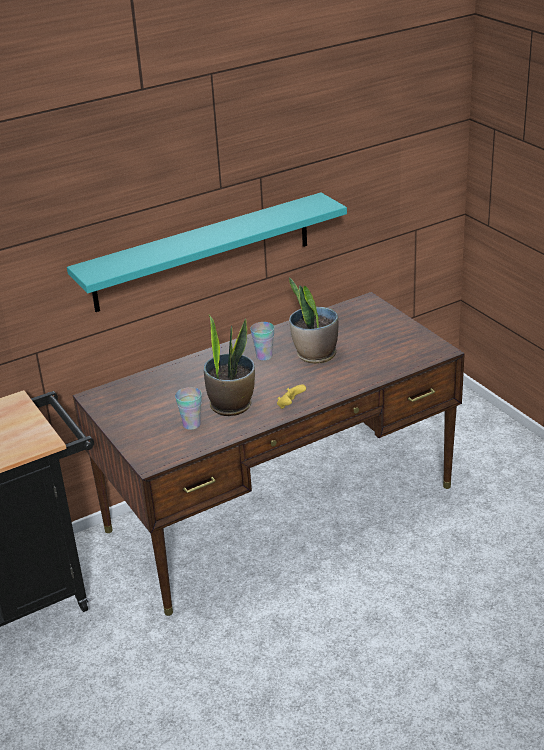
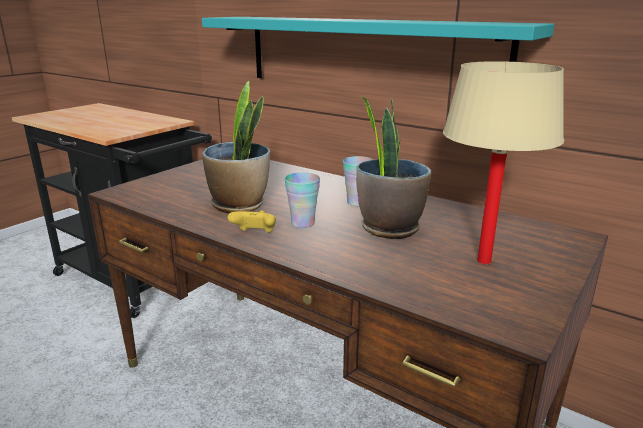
camera: 65 degrees right, 10 degrees down
(191, 424) = (192, 195): cup -> cup (303, 223)
(376, 338) = (484, 261): none -> beige table lamp

